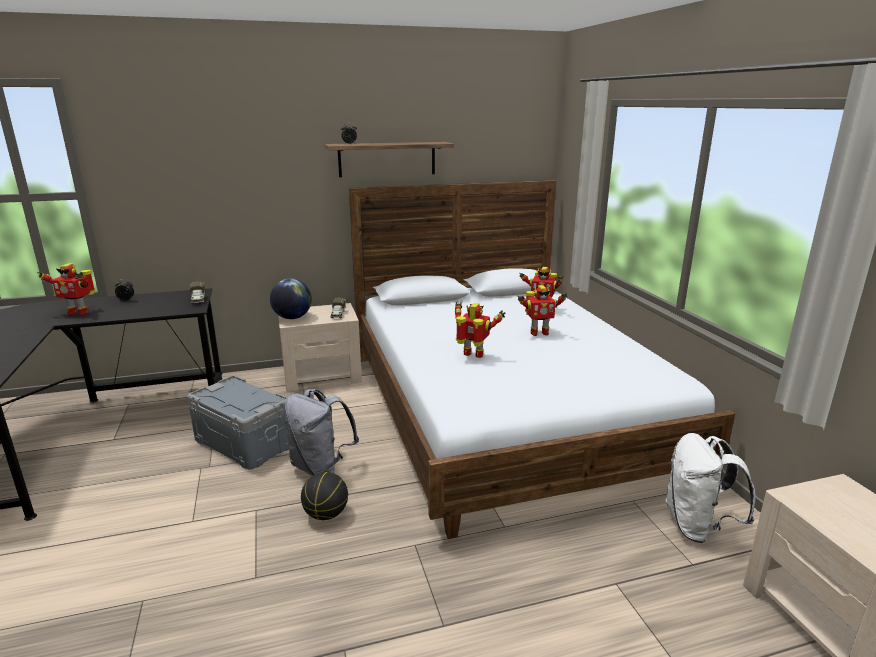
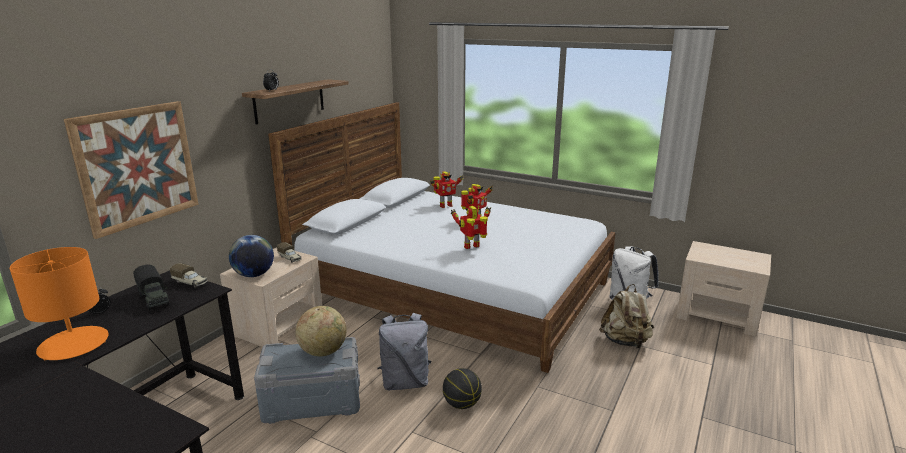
camera: 45 degrees left, 0 degrees up
(78, 313) = (74, 344): toy robot -> orange table lamp
(161, 302) = (154, 299): none -> toy truck
(206, 195) = (137, 166): none -> picture
(254, 399) = (323, 351): none -> globe
(602, 566) = (625, 342): none -> beige backpack

